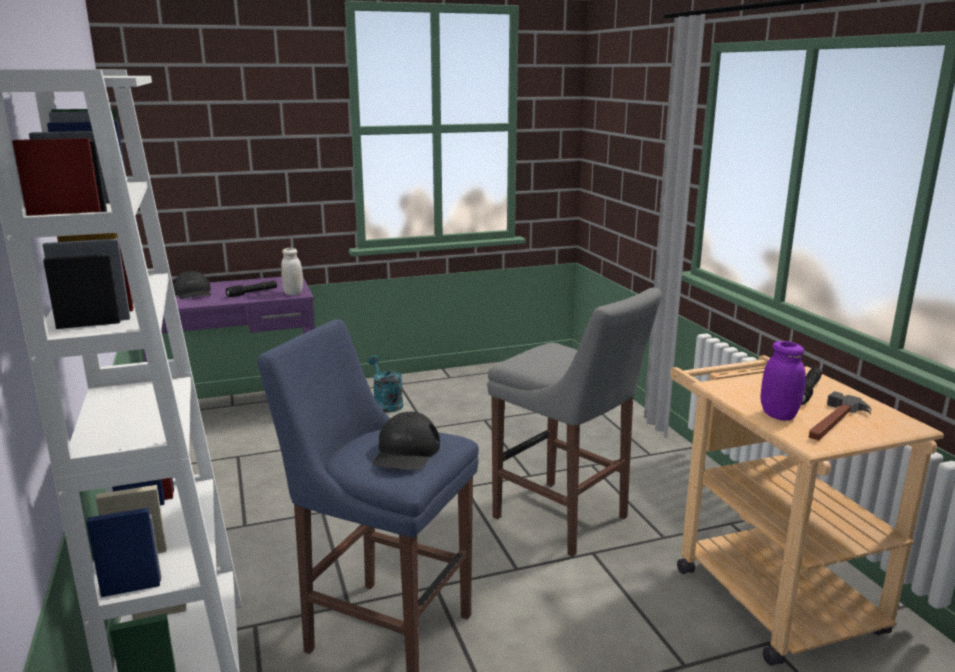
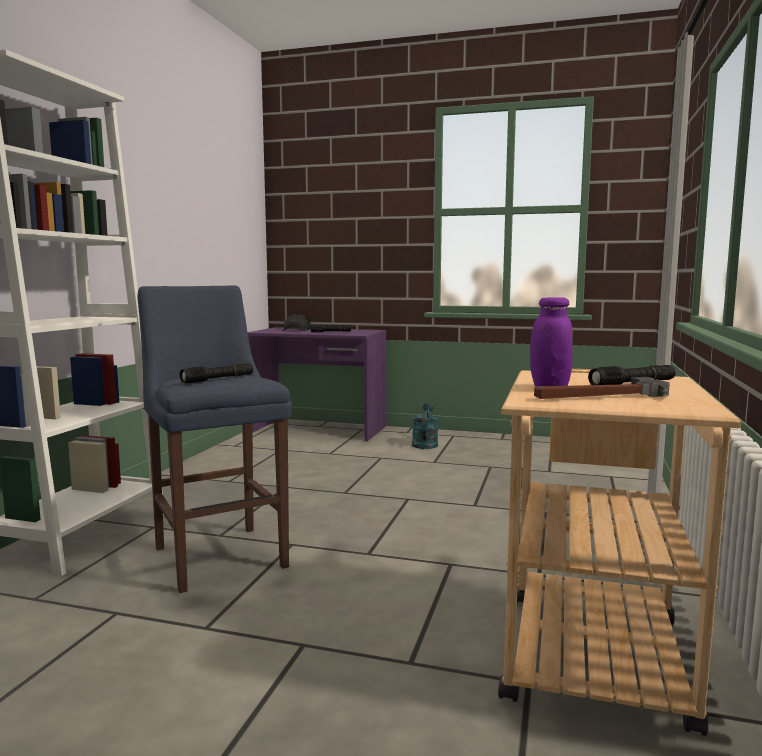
camera: 35 degrees right, 10 degrees down
(293, 293) = (356, 334): white jar -> none
(406, 452) = (218, 379): black cap -> black flashlight
(565, 520) = (460, 538): grey stool -> none

